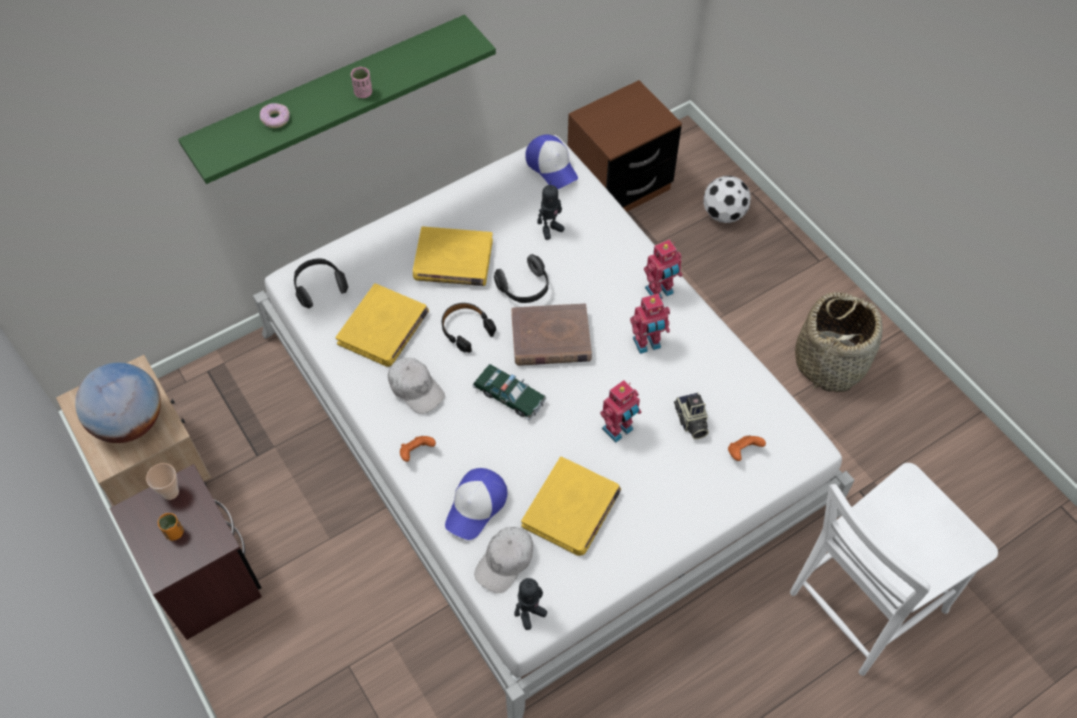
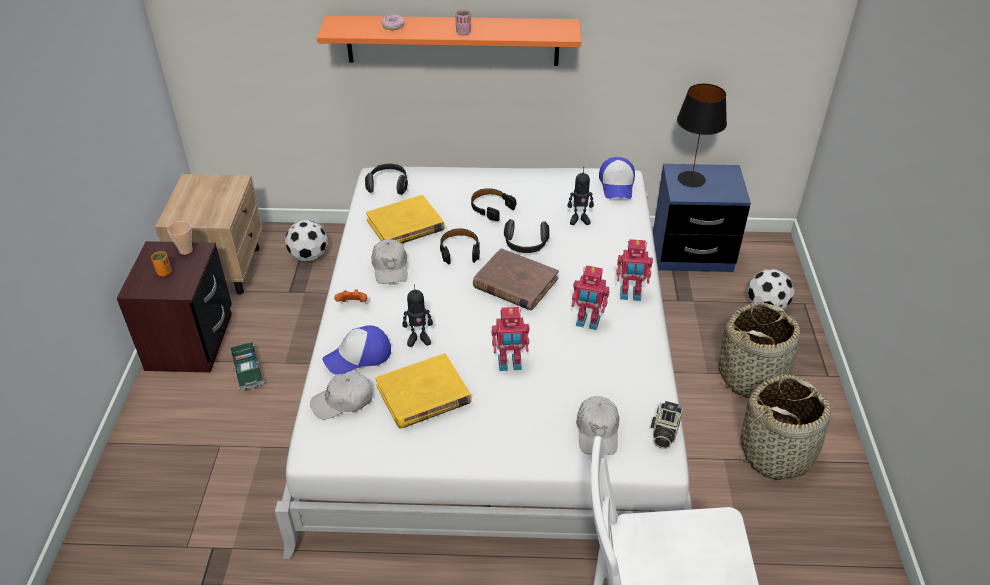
camera: 35 degrees right, 15 degrees down
(130, 422) = (205, 205): globe -> none
(238, 400) = (309, 256): none -> football
(331, 97) = (452, 40): green shelf -> orange shelf
(453, 260) = (491, 208): yellow book -> black headphones
(509, 396) = (449, 302): toy car -> toy car (248, 370)
(530, 614) = (325, 444): toy robot -> toy robot (418, 339)
(610, 121) = (692, 179): none -> black table lamp
(618, 186) = (692, 253): brown nightstand -> blue nightstand
(690, 422) = (573, 388): camera -> camera (664, 433)
(742, 452) = (597, 431): orange game controller -> white cap
(761, 296) = (752, 375): none -> basket

